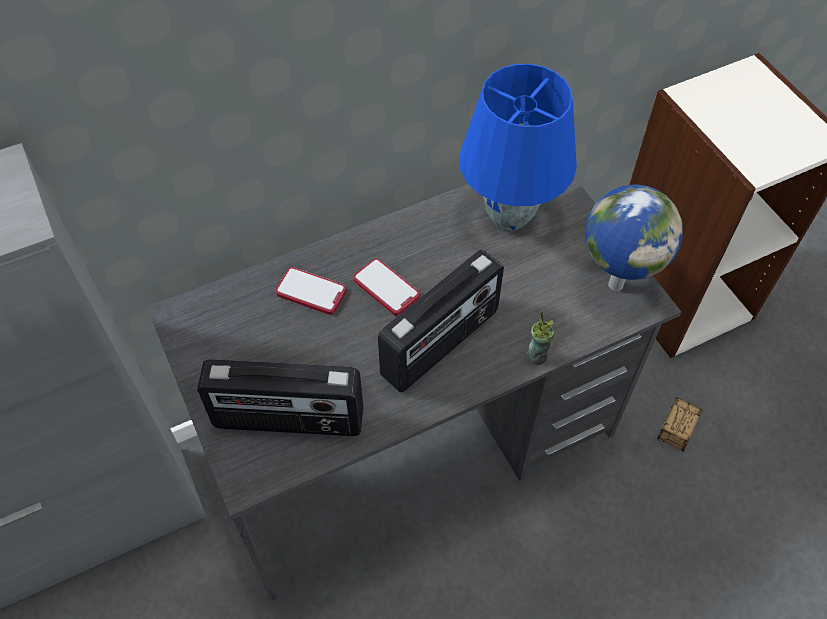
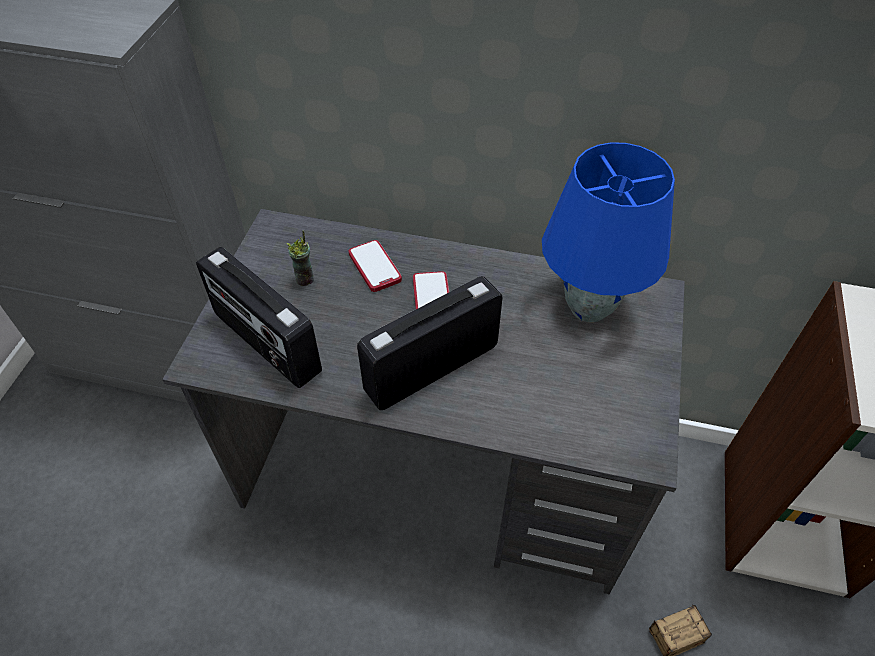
camera: 40 degrees right, 5 degrees down
(441, 344) = (431, 367): radio -> radio turned 150 degrees clockwise
(537, 356) = (500, 430): cup -> cup (305, 279)
(615, 283) = (632, 420): globe -> none

